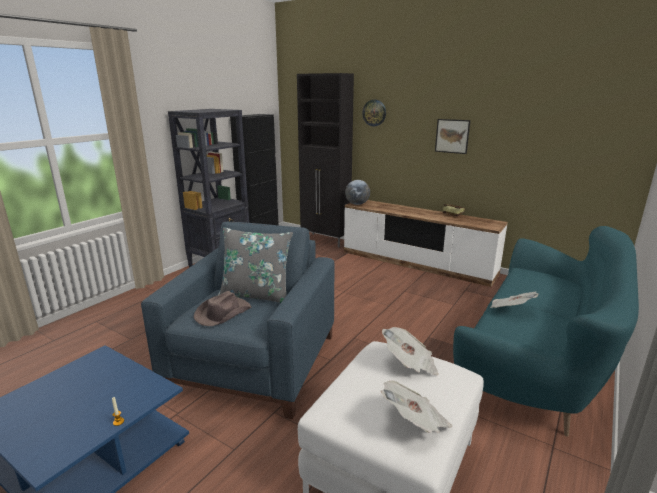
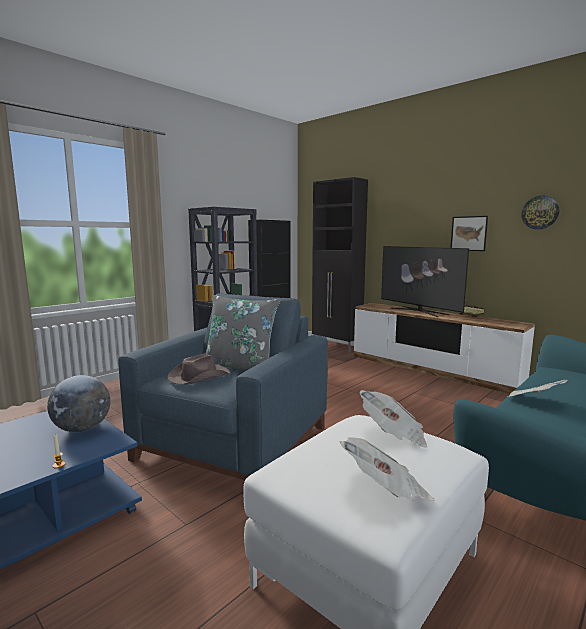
camera: 10 degrees right, 10 degrees down
(357, 204) = (368, 306): globe -> globe (82, 429)
(374, 113) = (388, 215): wall clock -> wall clock (540, 212)
(405, 210) = (418, 311): none -> television

